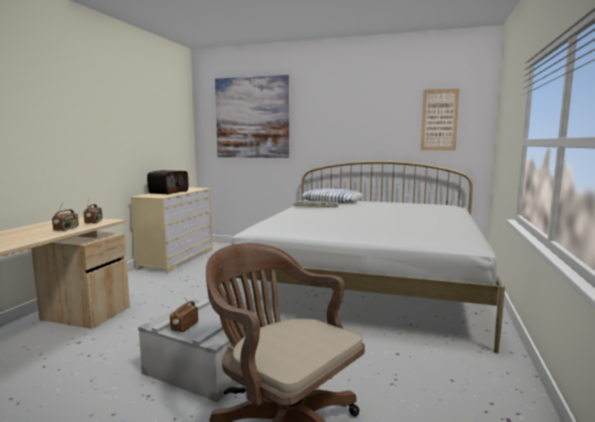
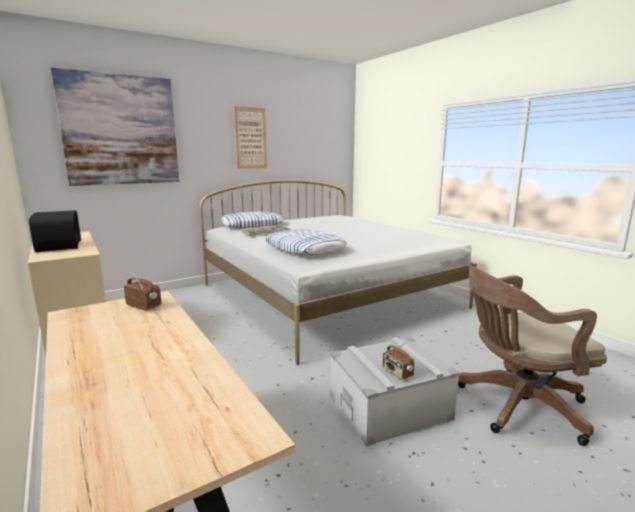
camera: 50 degrees left, 5 degrees up
(66, 229) = (158, 325): radio -> none
(290, 220) = (304, 248): none -> pillow
(439, 120) = (318, 141): picture -> picture (250, 138)

